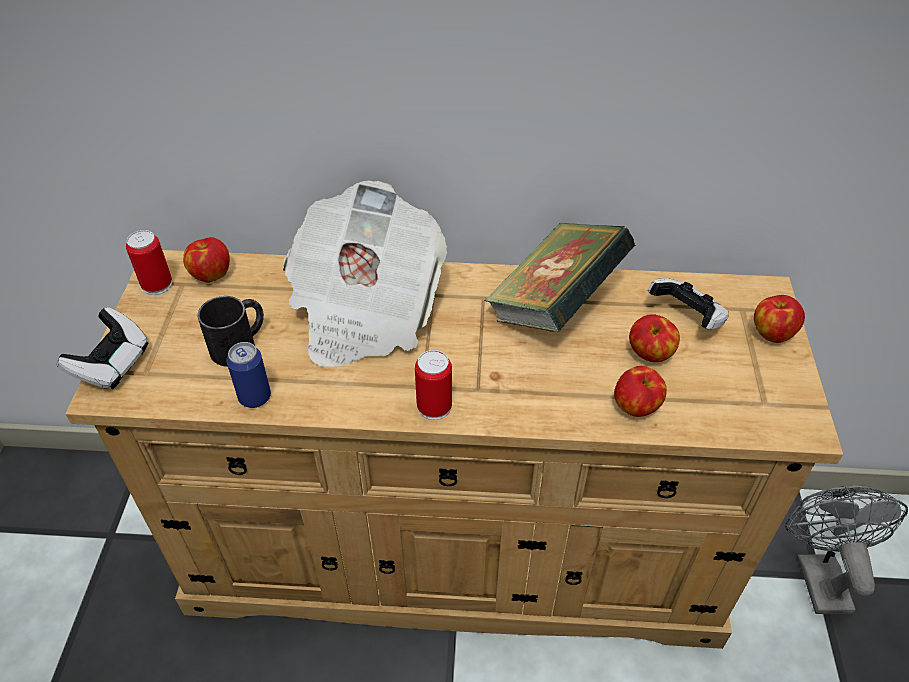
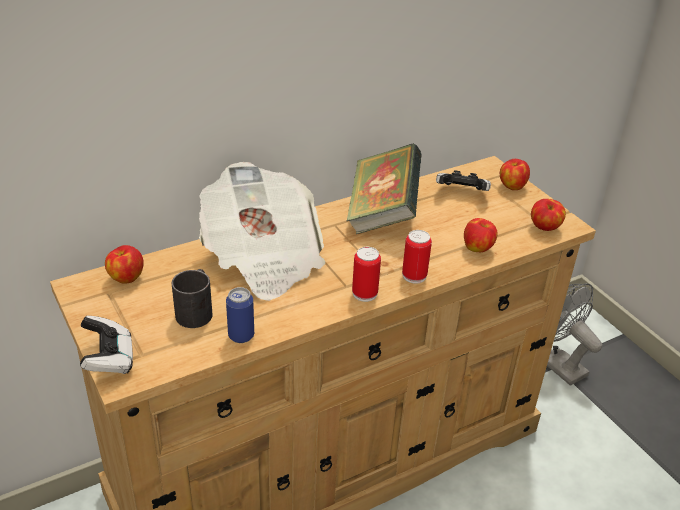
camera: 35 degrees left, 10 degrees down
(157, 285) = (88, 299): can -> can (414, 276)
(649, 354) = (460, 219): apple -> apple (544, 228)

